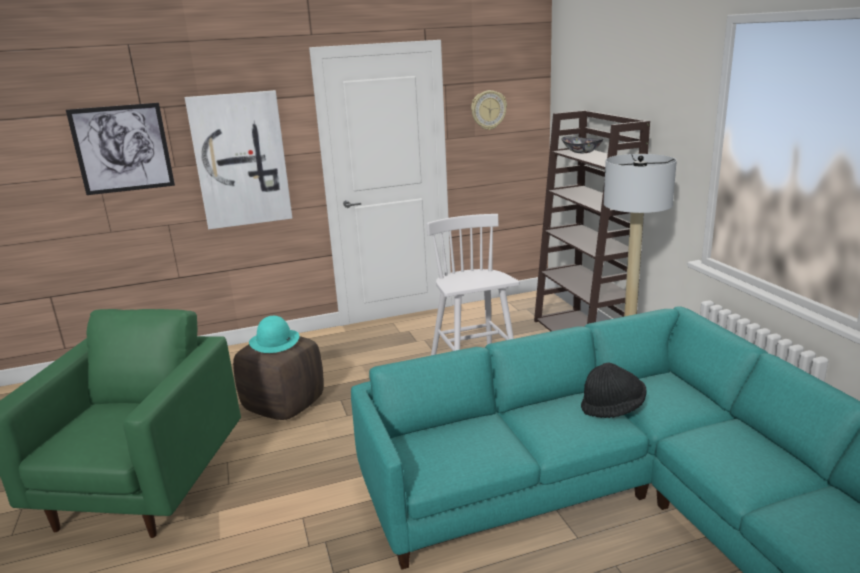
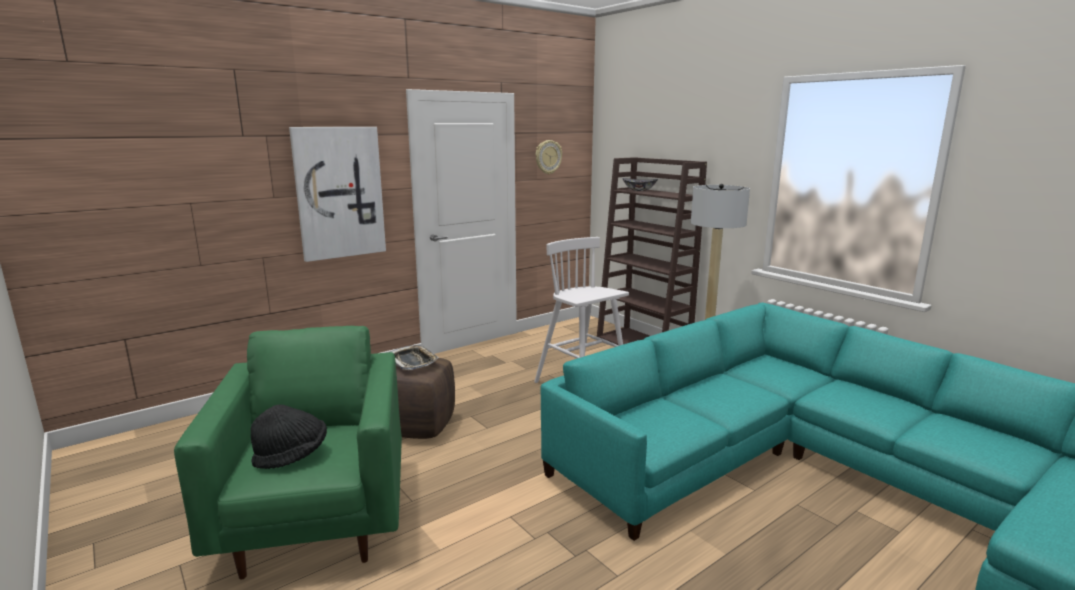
camera: 20 degrees left, 5 degrees down
(122, 149) = (221, 176): picture -> none
(274, 341) = (413, 361): turquoise hat -> tray
(613, 408) = (750, 381): black hat -> black hat (292, 456)

